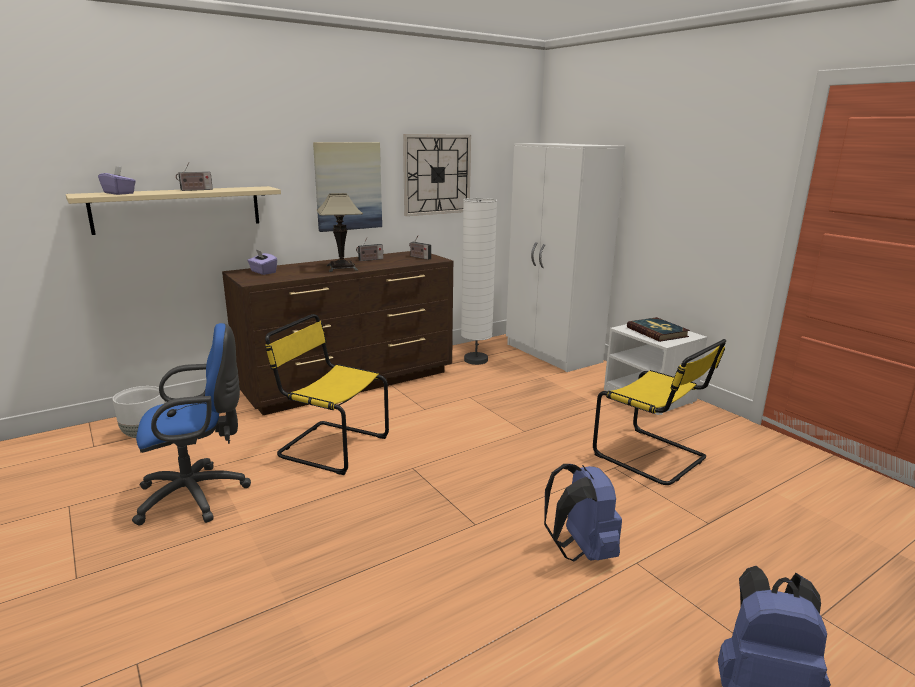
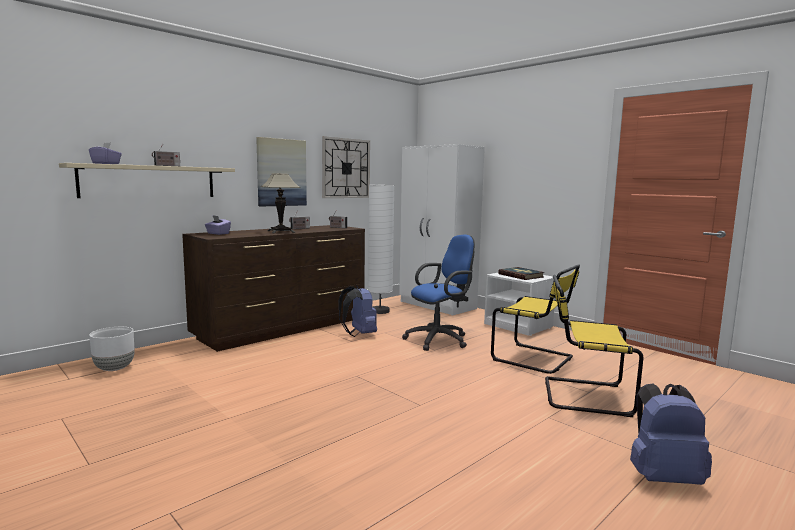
camera: 10 degrees left, 10 degrees down
(198, 495) = (180, 403): blue office chair -> blue office chair (440, 340)
(330, 446) = (283, 367): yellow chair -> yellow chair (582, 396)
(581, 551) = (506, 414): blue backpack -> blue backpack (359, 334)

